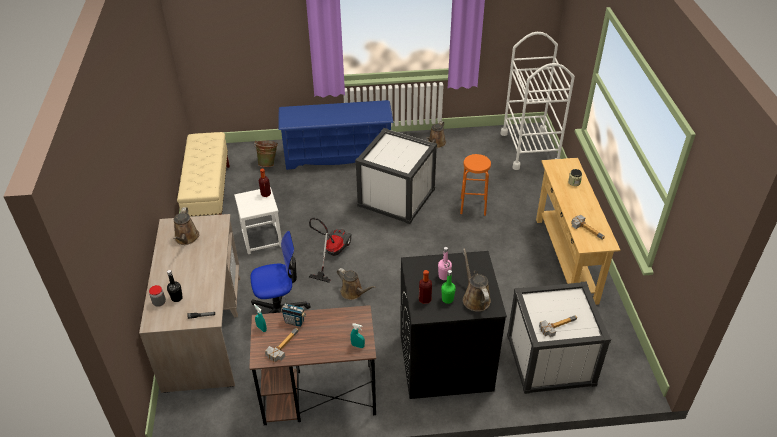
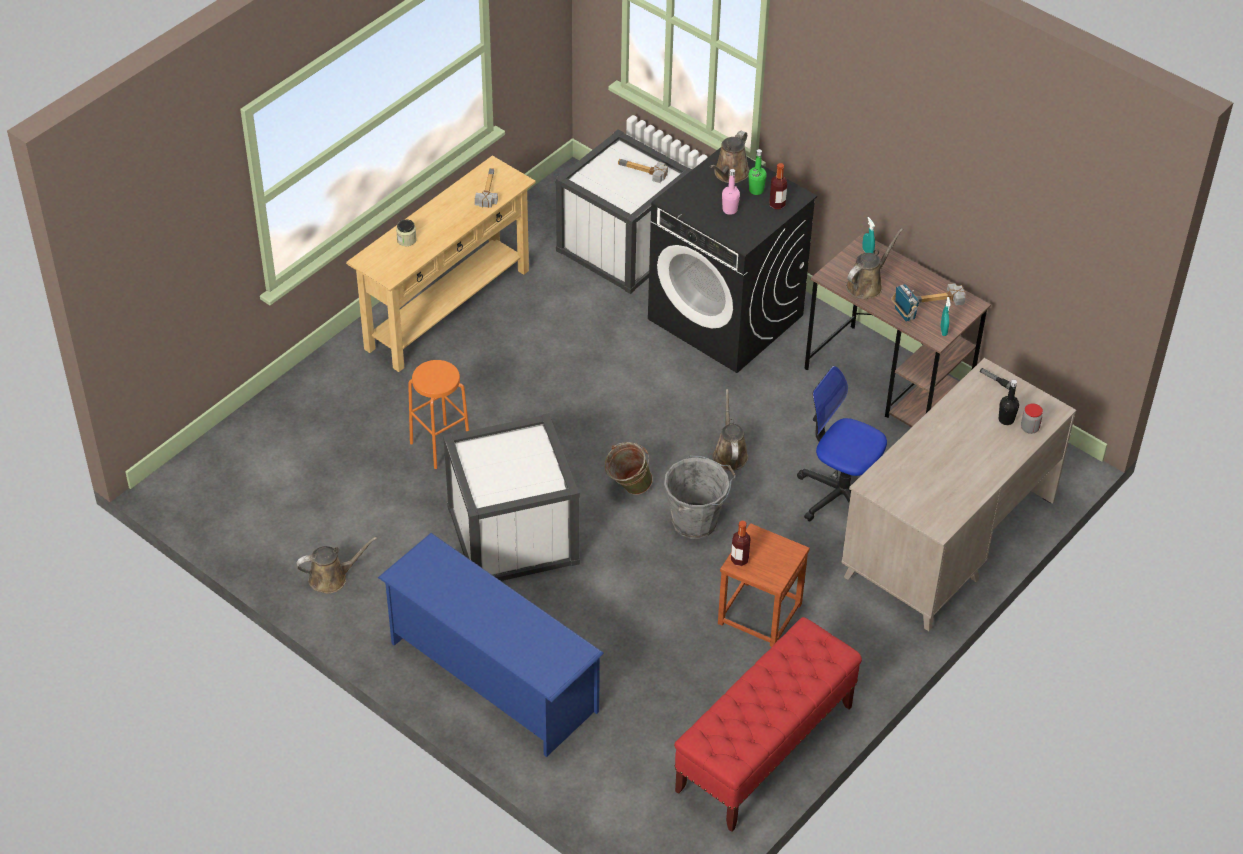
camera: 135 degrees left, 5 degrees up
(186, 238) = (934, 489): brown watering can -> brown watering can (867, 285)
(209, 197) = (764, 749): beige bench -> red bench
(262, 238) = (759, 613): white stool -> brown stool
(268, 163) = (610, 747): green bucket -> green bucket (627, 489)
(331, 253) = (696, 521): vacuum cleaner -> grey bucket
(530, 149) = (231, 463): white cart -> none

